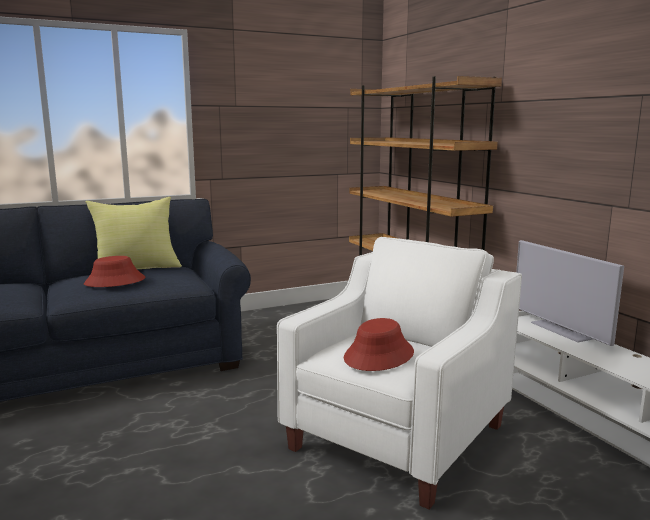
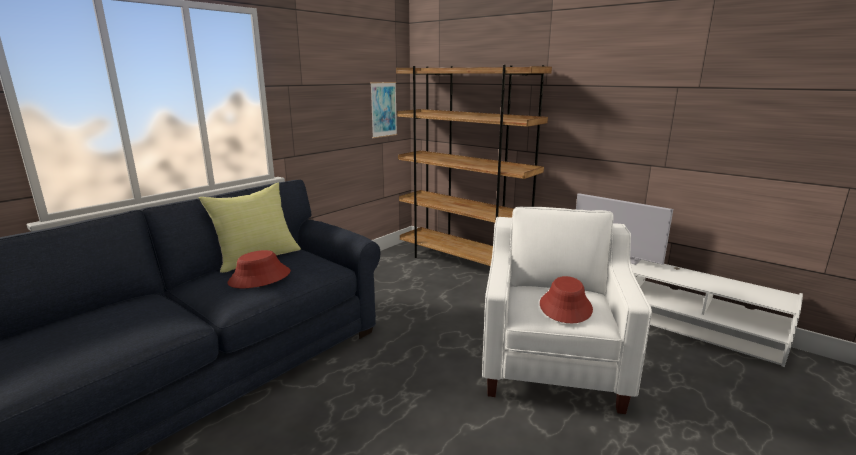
camera: 25 degrees left, 5 degrees up
(340, 136) = (383, 109): none -> picture

